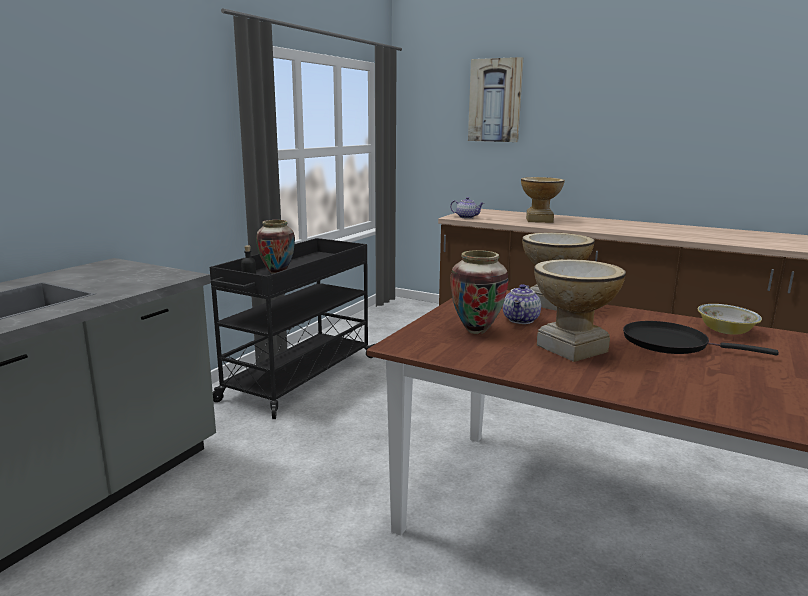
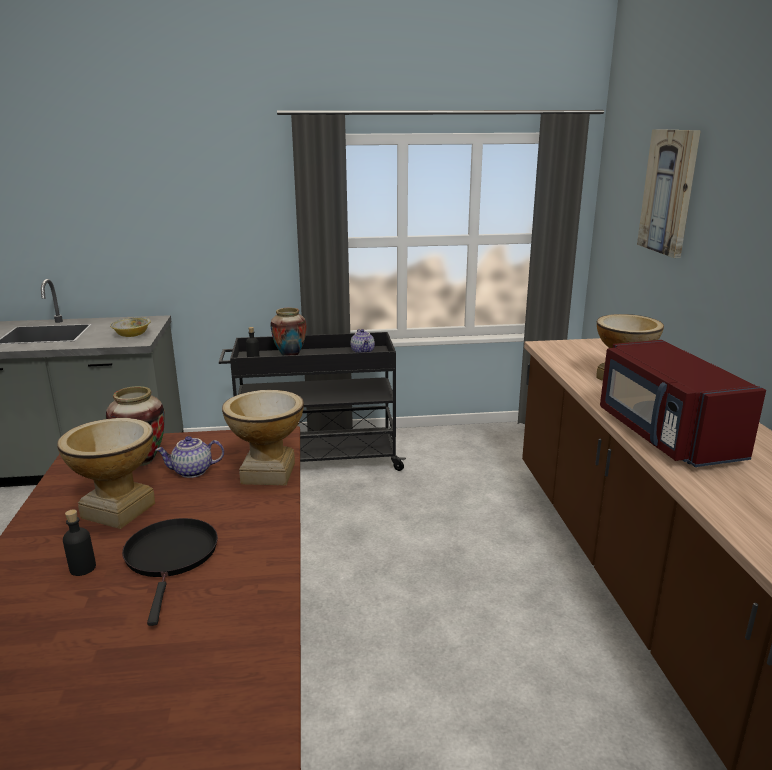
camera: 55 degrees right, 5 degrees up
(467, 217) = (556, 349): teapot -> teapot (363, 352)
(625, 230) = (665, 435): none -> red microwave
(670, 369) = (82, 568): none -> black bottle
(726, 331) = (248, 586): bowl -> bowl (132, 335)

